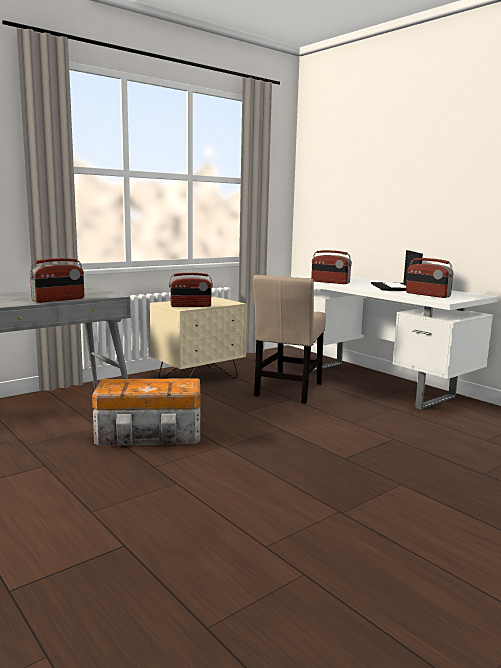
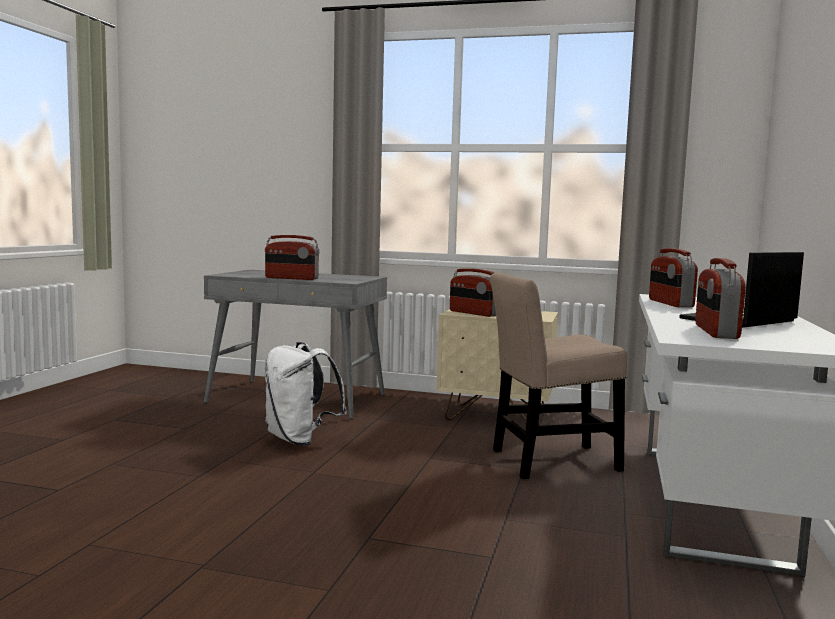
camera: 55 degrees right, 5 degrees down
(150, 434) = (300, 440): storage box -> white backpack

